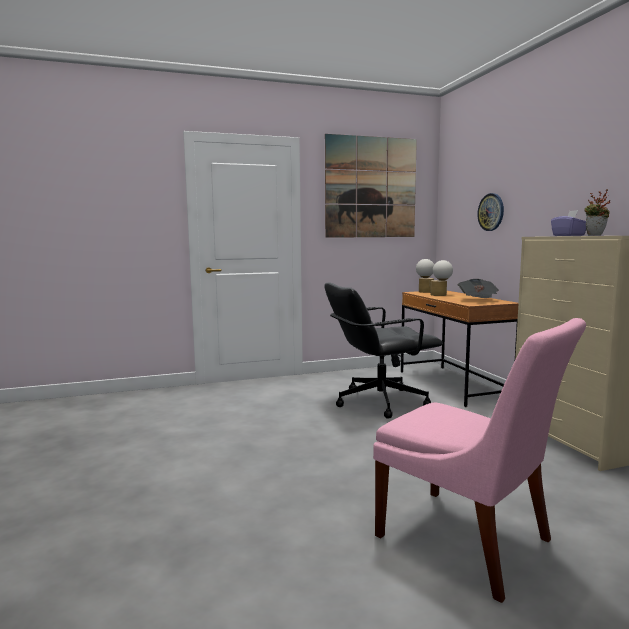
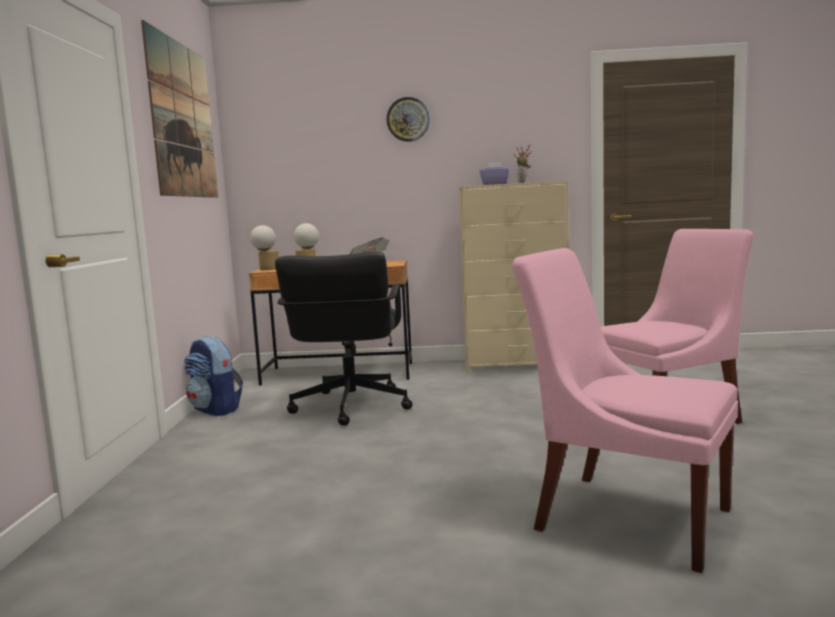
camera: 70 degrees left, 0 degrees up
(207, 519) = (624, 516): none -> pink chair
(345, 374) = (216, 410): none -> backpack
(491, 212) = (338, 165): wall clock -> wall clock (408, 119)

